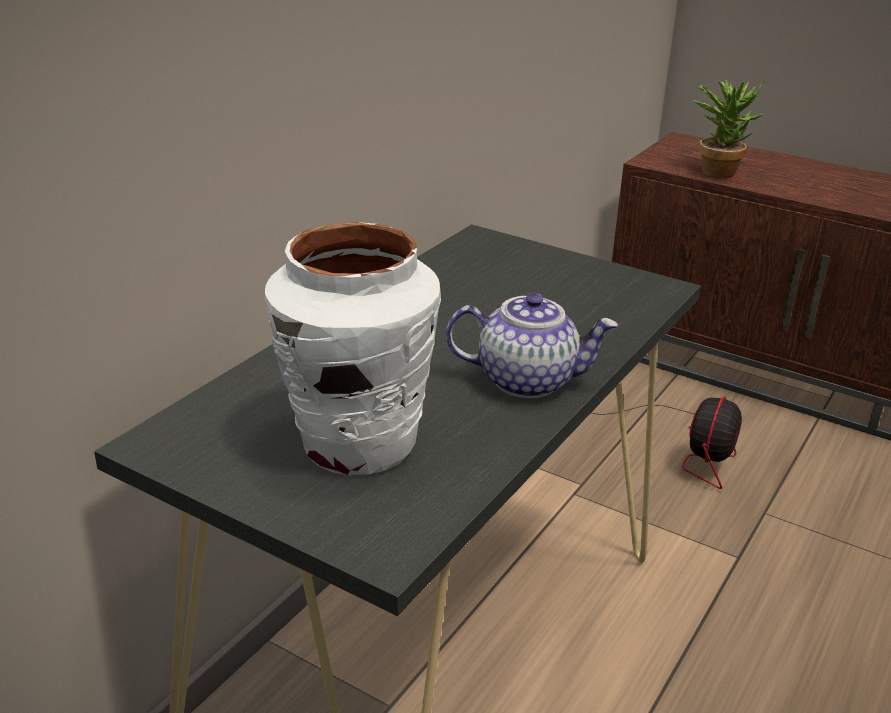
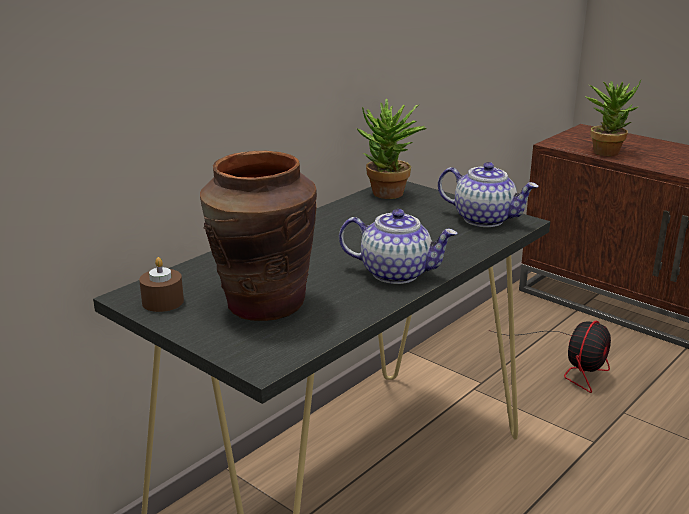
camera: 10 degrees right, 5 degrees down
(204, 450) = (163, 302): none -> brown candle
(357, 445) = (264, 304): white vase -> brown vase
(475, 254) = (388, 196): none -> potted plant
(616, 286) = (485, 219): none -> teapot

